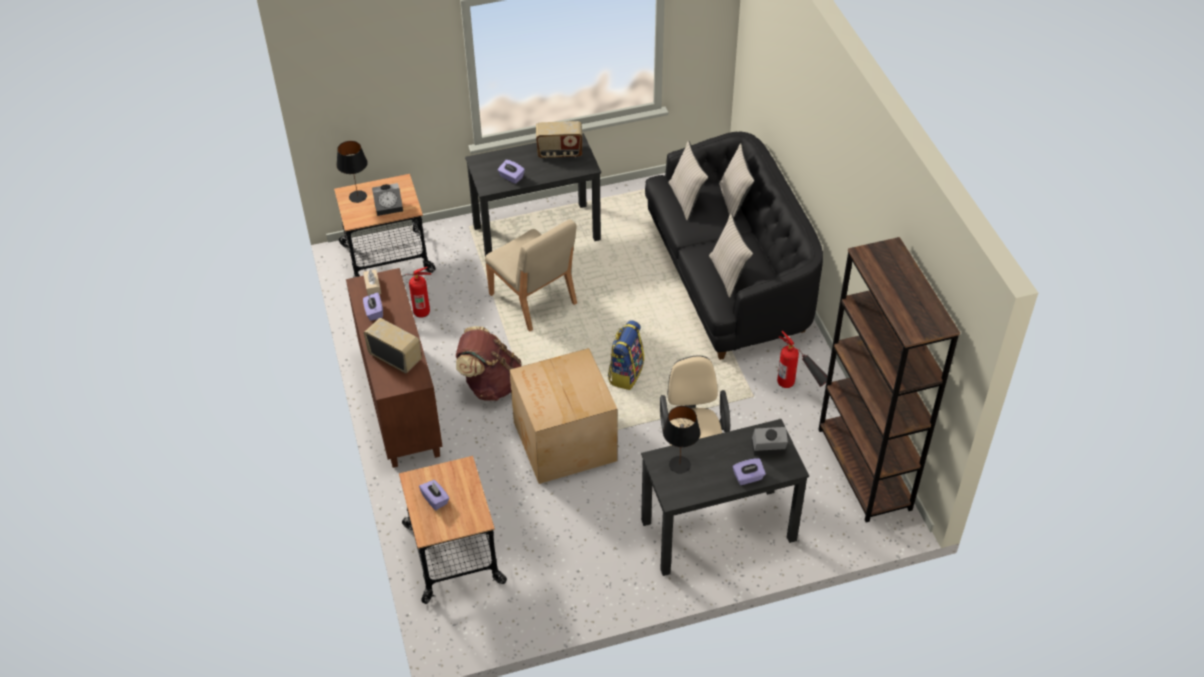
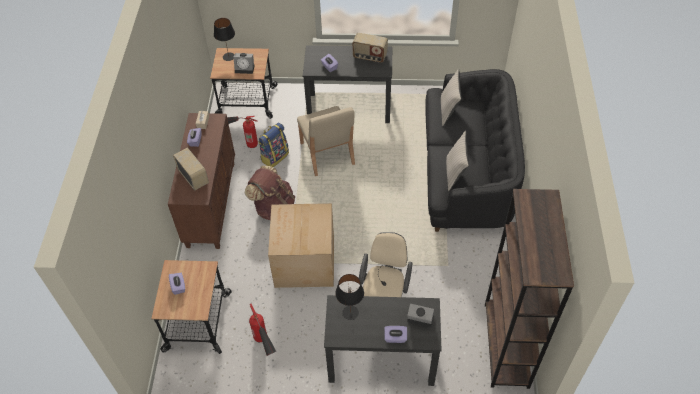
camera: 20 degrees right, 5 degrees up
(625, 373) = (366, 223): backpack -> backpack (274, 156)
(734, 201) = (482, 120): beige pillow -> none
(798, 390) = (482, 270): fire extinguisher -> fire extinguisher (265, 347)

